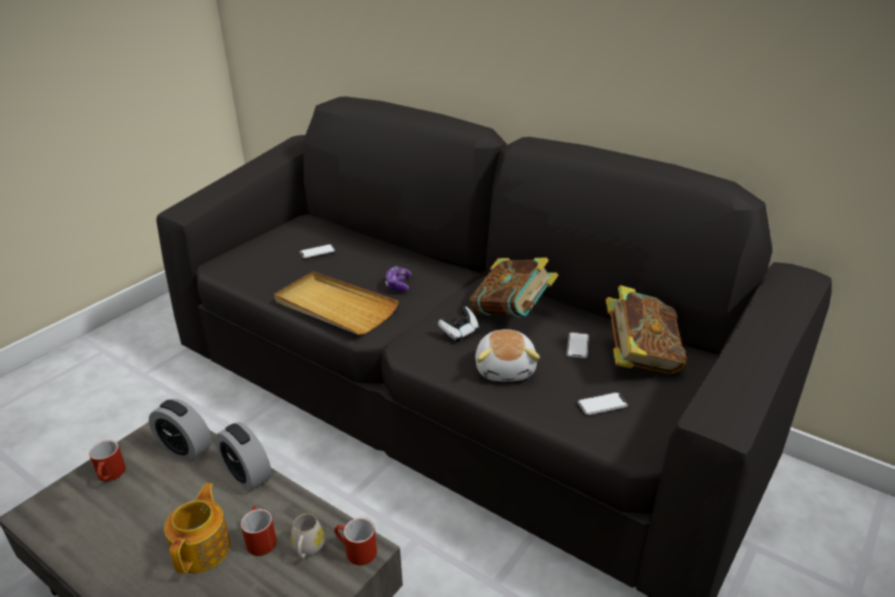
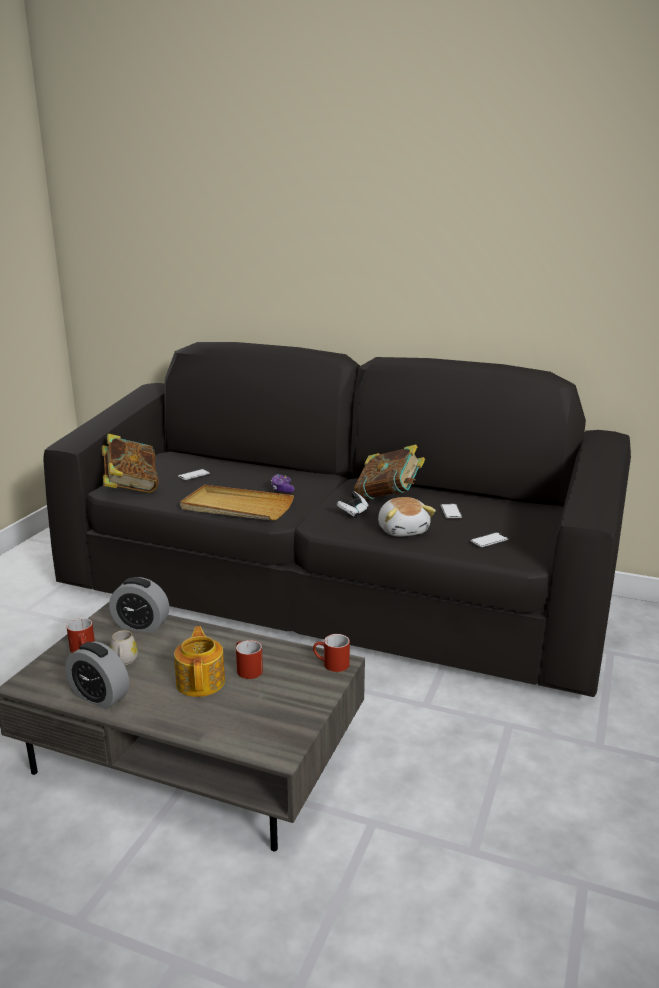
camera: 15 degrees left, 10 degrees down
(247, 475) = (209, 634): alarm clock -> alarm clock (99, 697)
(307, 549) = (291, 669): white mug -> white mug (124, 661)
(640, 358) = (502, 513): book -> book (131, 487)

